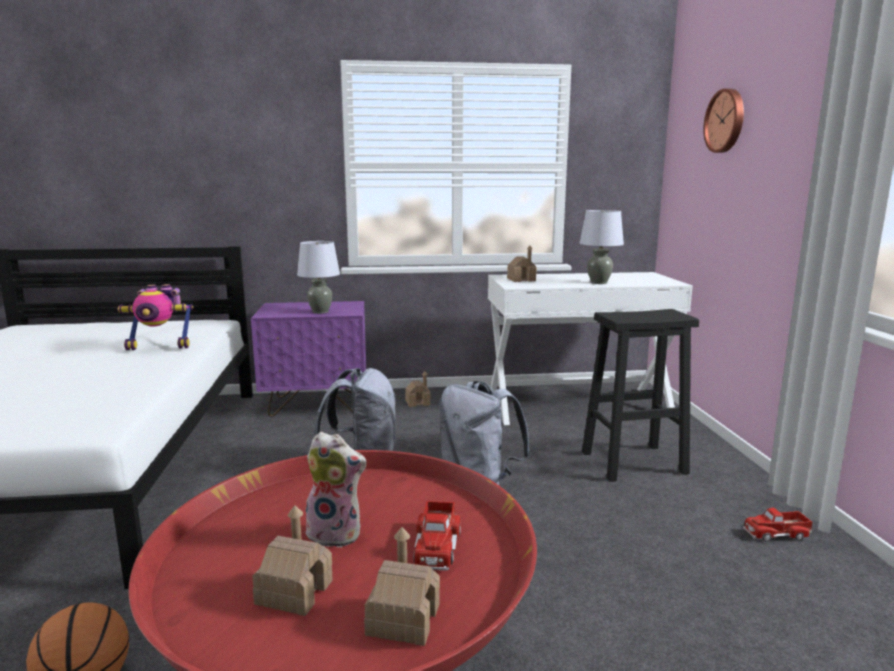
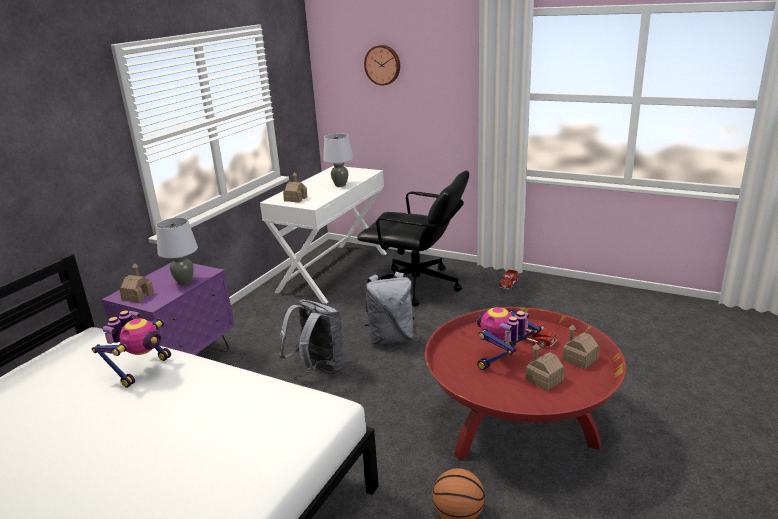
camera: 55 degrees left, 10 degrees up
(337, 533) = (503, 360): plush toy -> toy robot
(417, 402) = (246, 321): toy house -> toy house (138, 296)
(632, 463) = (417, 286): black stool -> black office chair

